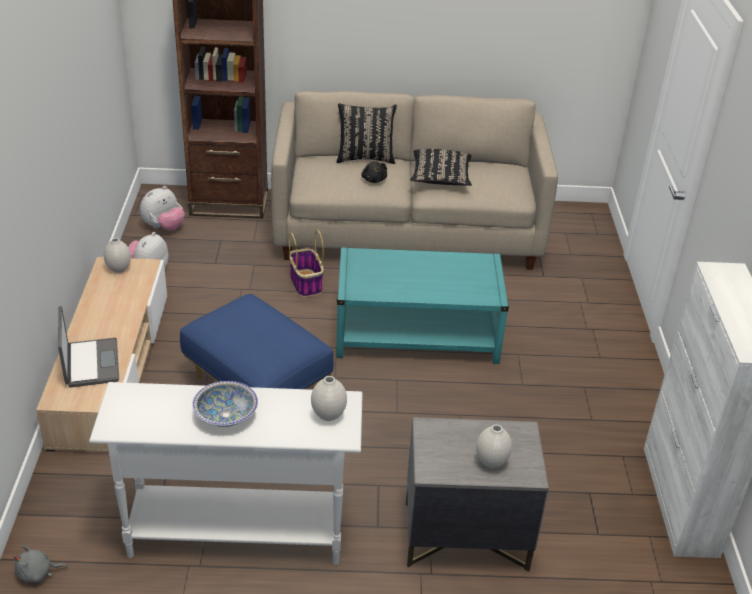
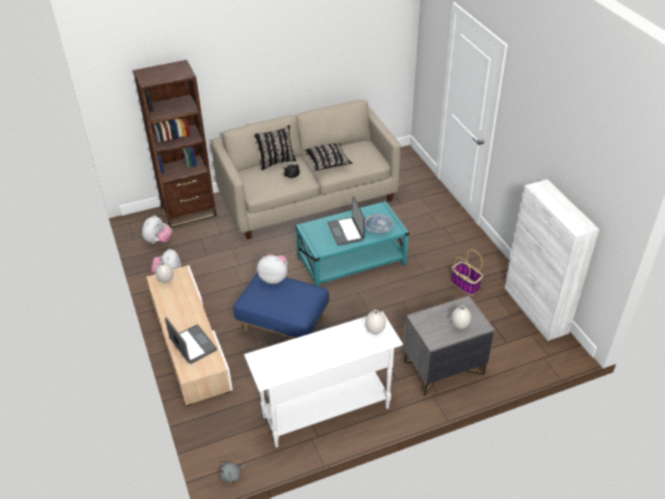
camera: 20 degrees left, 5 degrees up
(225, 415) = (322, 350): bowl -> bowl (378, 229)
(261, 308) = (274, 278): none -> plush toy
(306, 284) = (270, 251): basket -> basket (466, 284)
(410, 278) = (346, 231): none -> laptop

